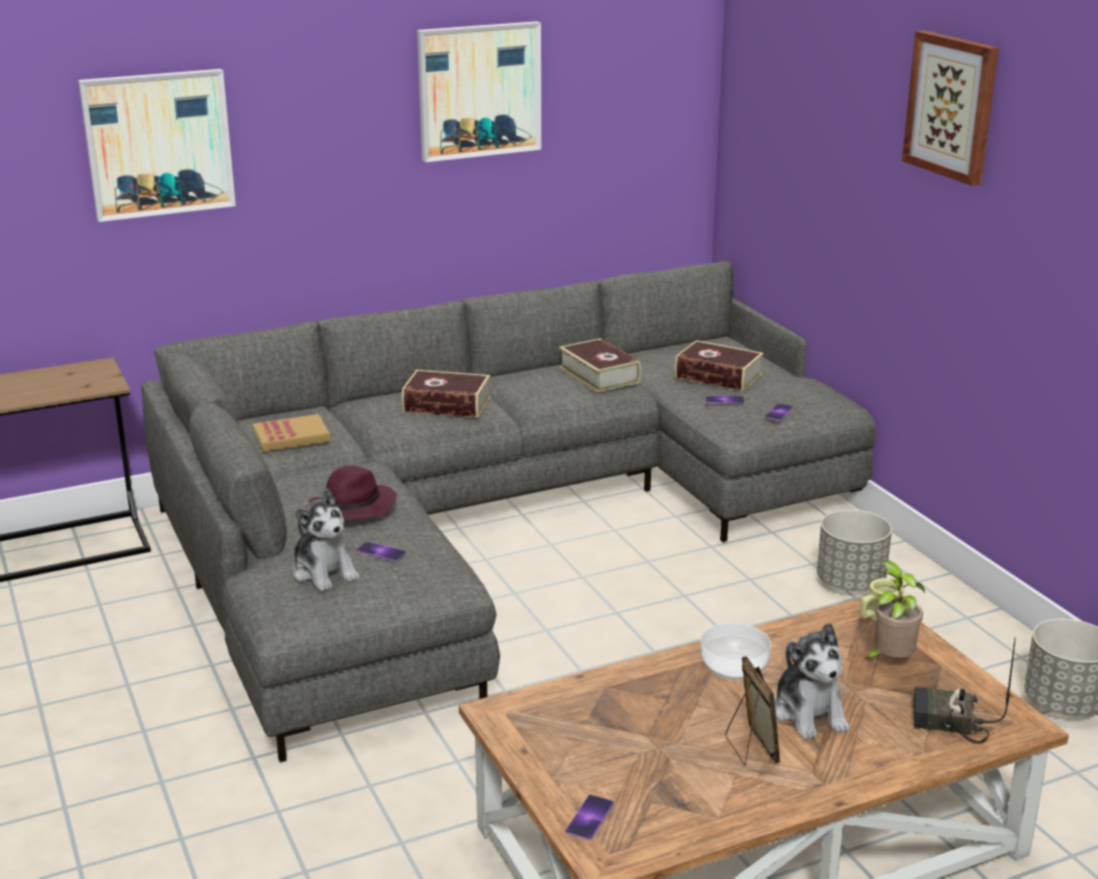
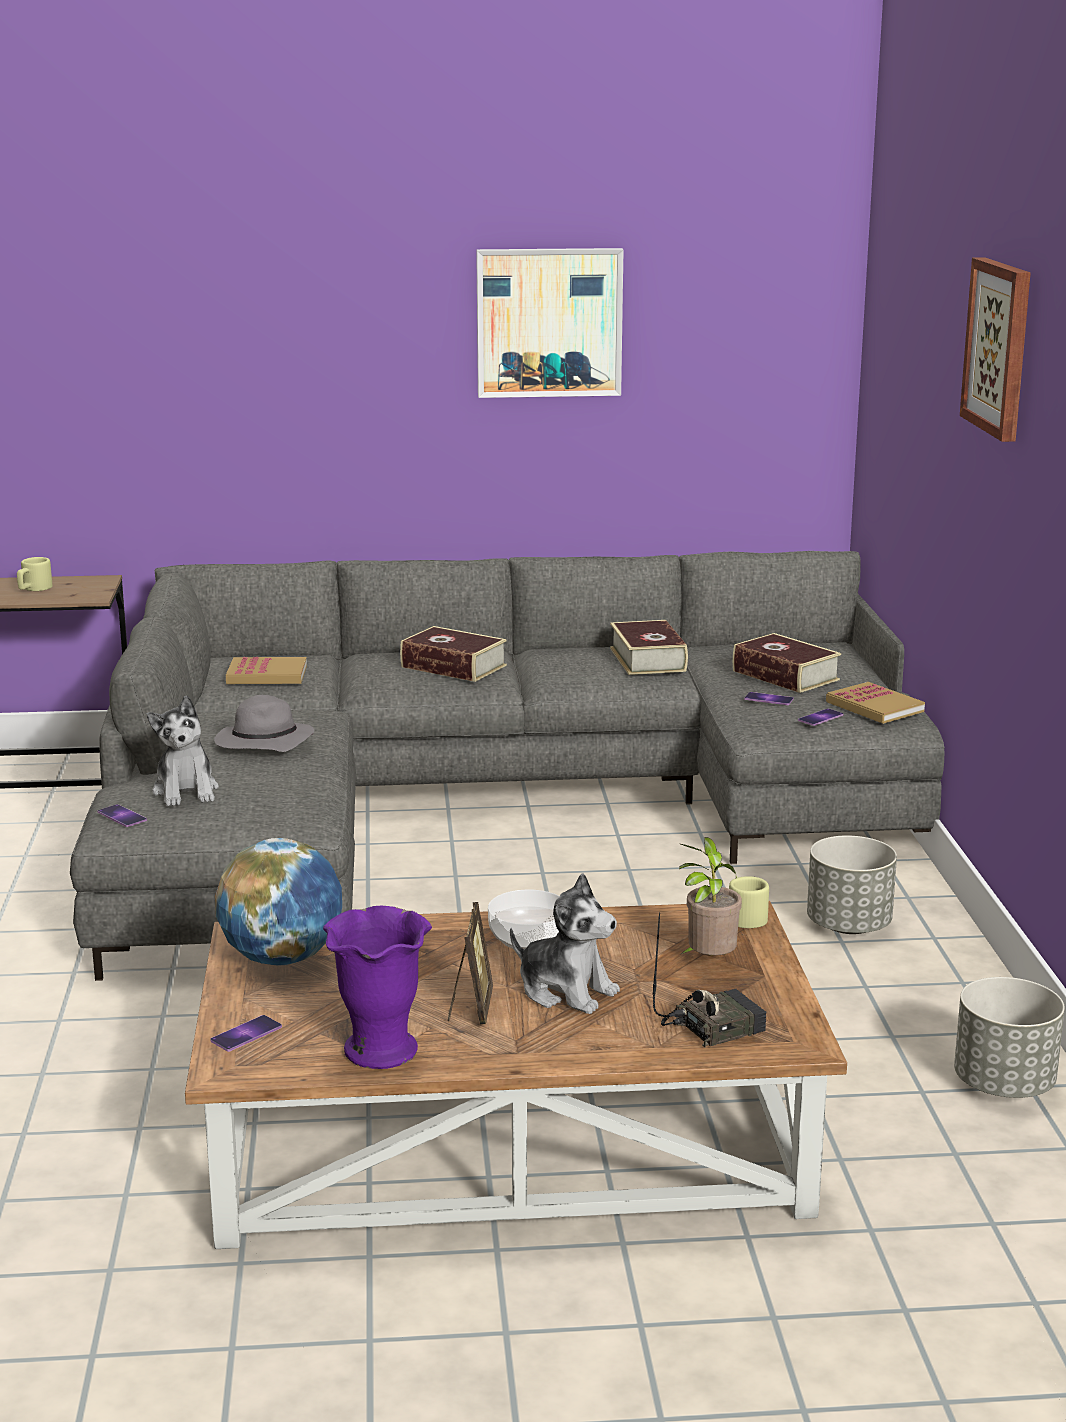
camera: 20 degrees right, 5 degrees down
(42, 384) = (34, 589): none -> beige mug
(158, 144) = (183, 352): picture -> none
(351, 509) = (263, 743): purple hat -> grey hat
(381, 552) = (256, 782): phone -> phone (122, 816)
(552, 731) = (282, 958): none -> globe
(715, 807) = (380, 1050): none -> purple vase
(809, 396) = (874, 707): none -> book
(809, 713) = (566, 991): plush toy -> plush toy turned 60 degrees counterclockwise
(947, 723) = (713, 1026): radio -> radio turned 120 degrees clockwise

